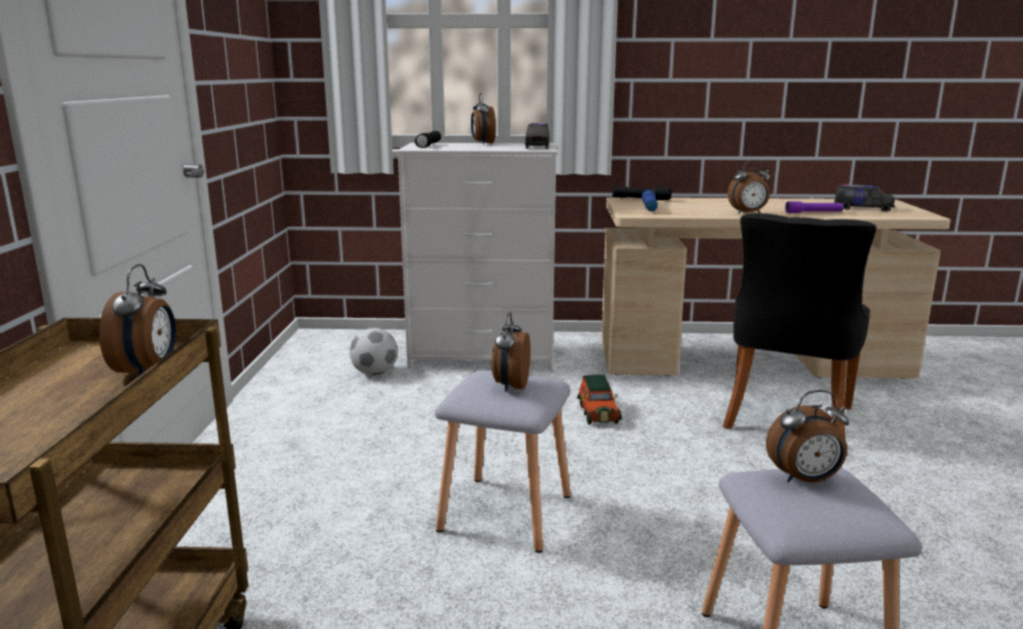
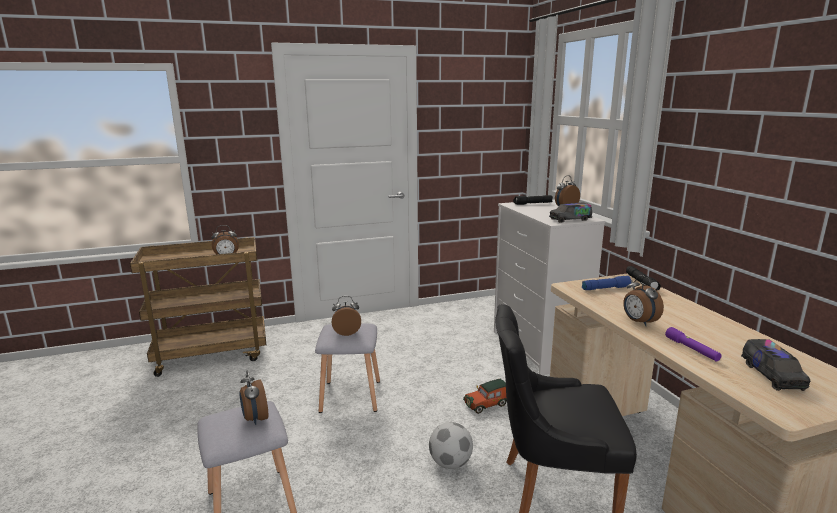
camera: 70 degrees right, 0 degrees up
(375, 373) = (478, 325): football -> football (450, 463)

